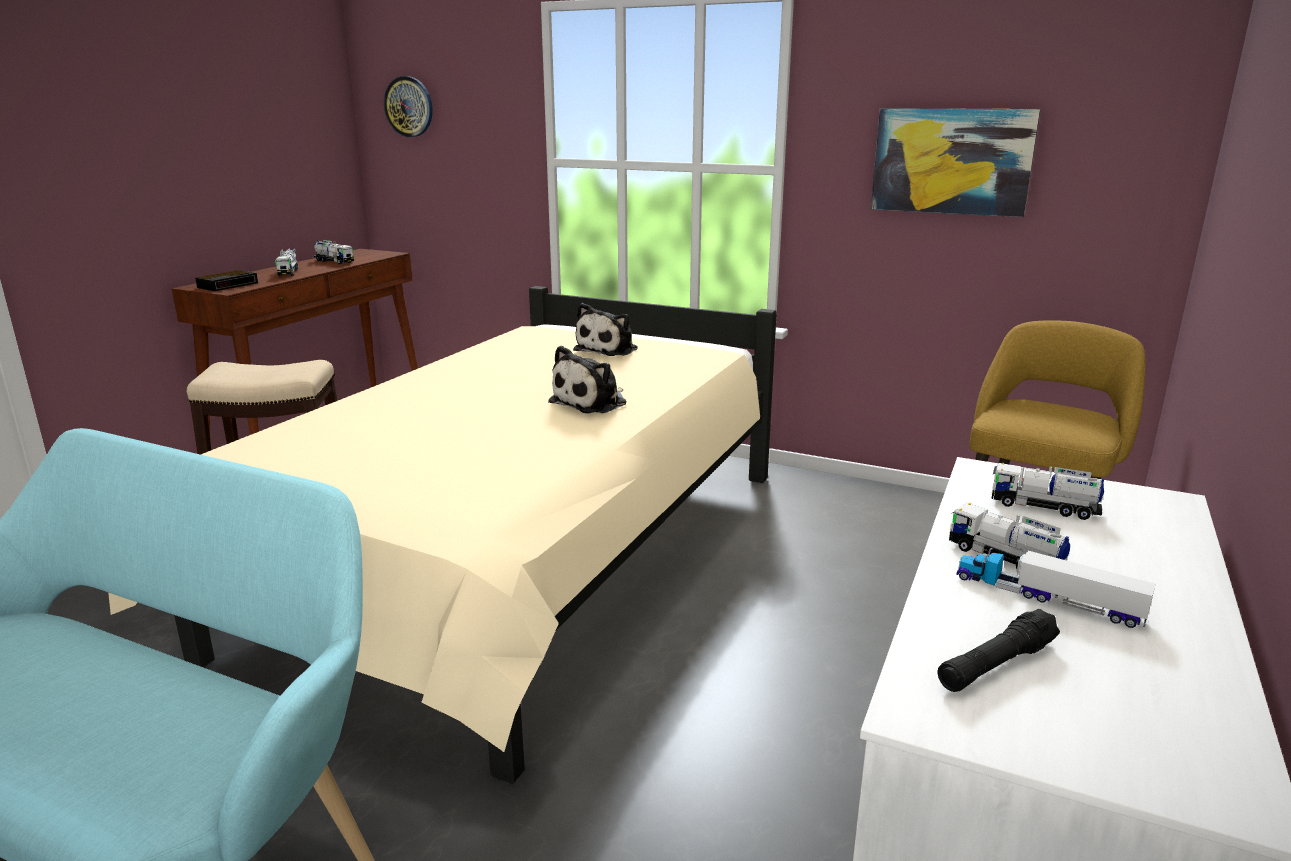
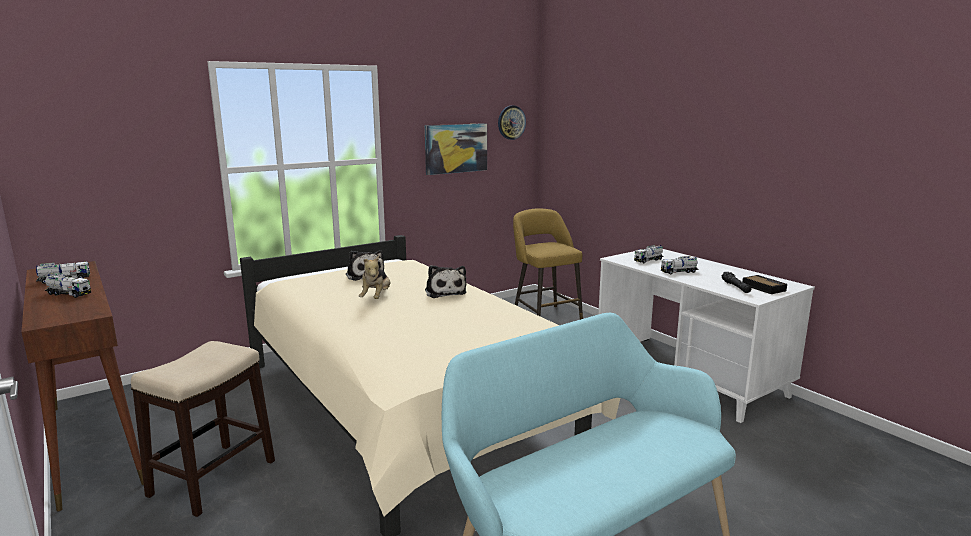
camera: 60 degrees left, 5 degrees down
(229, 285) = (69, 313): alarm clock -> alarm clock (763, 287)
(409, 106) = (70, 138): wall clock -> wall clock (511, 122)
(516, 376) = (376, 297): none -> plush toy
(1047, 598) = (704, 274): toy truck -> none

